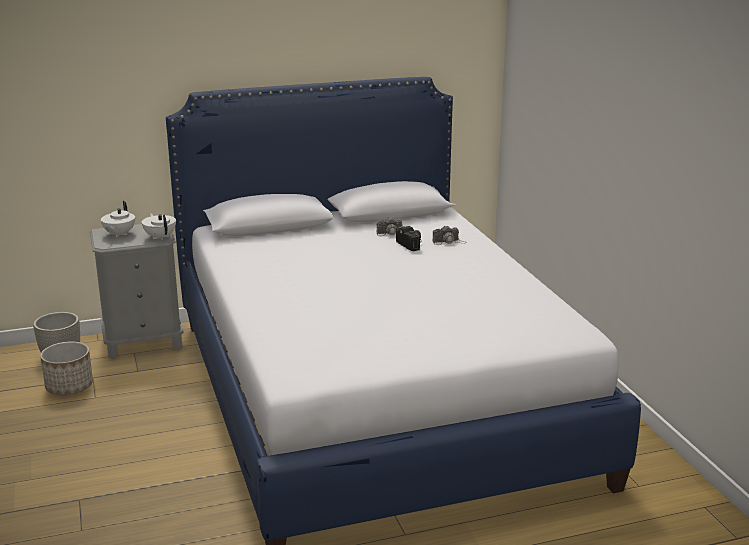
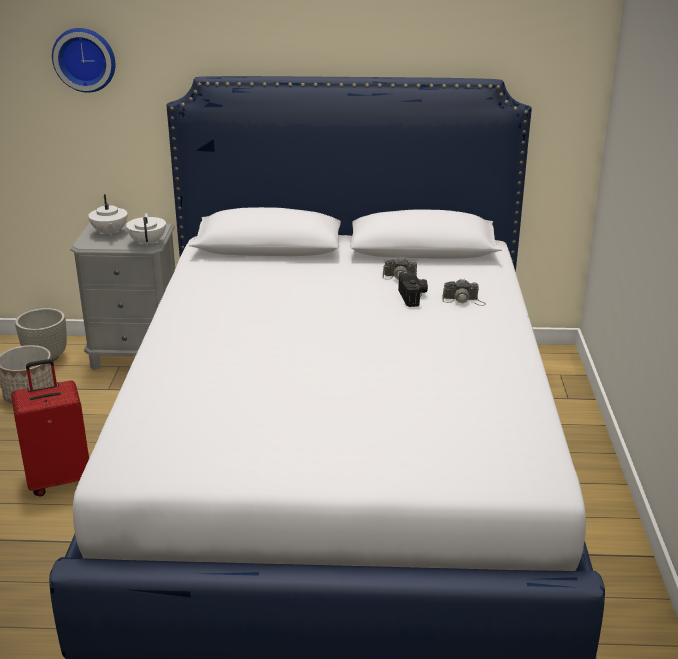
camera: 20 degrees right, 5 degrees up
(88, 85) = (85, 59): none -> wall clock
(119, 234) = (109, 233): white teapot -> white teapot turned 45 degrees counterclockwise
(148, 440) = (60, 479): none -> red suitcase

